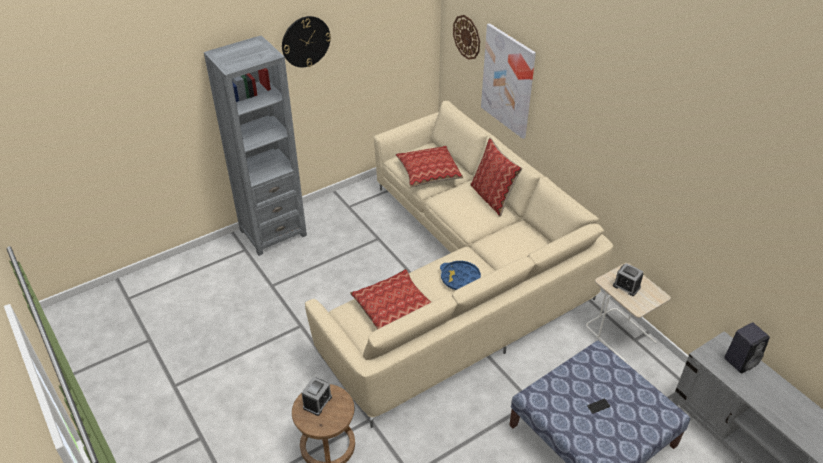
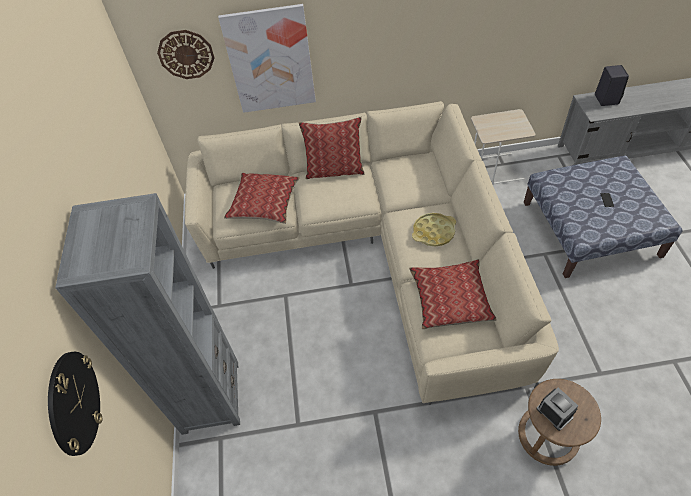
camera: 60 degrees left, 10 degrees up
(305, 41) = (95, 176): wall clock -> wall clock (73, 402)
(460, 278) = (433, 232): blue tray -> yellow tray
(626, 286) = (499, 127): alarm clock -> none

